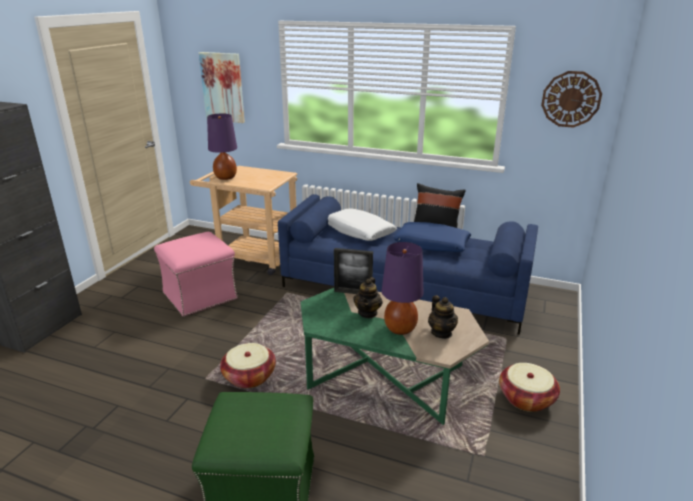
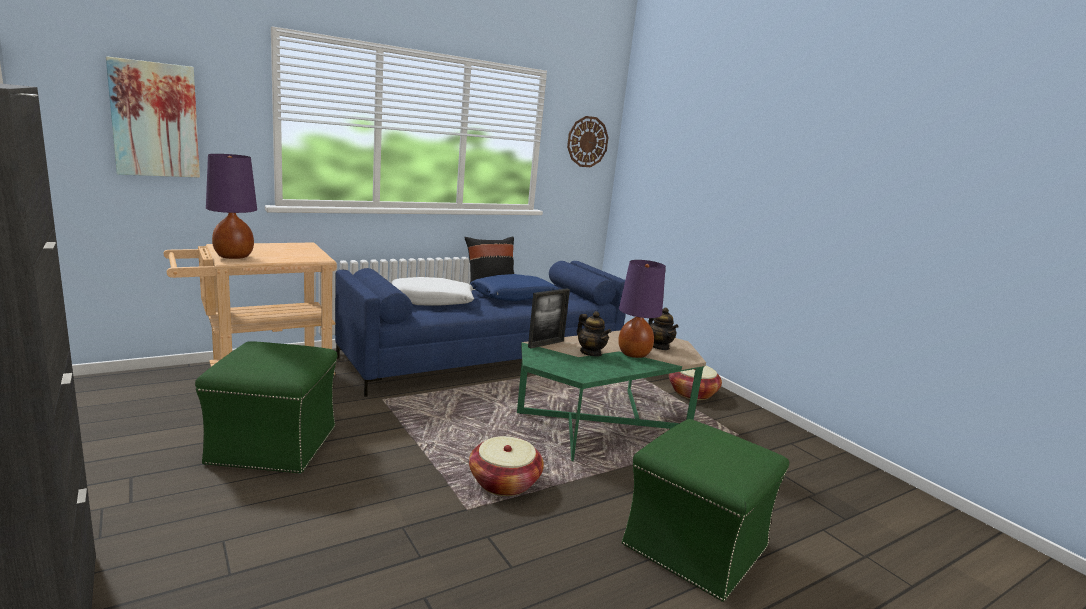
camera: 55 degrees left, 10 degrees down
(201, 295) = (274, 444): pink ottoman -> green ottoman
(441, 333) = (659, 346): teapot -> teapot turned 45 degrees clockwise

